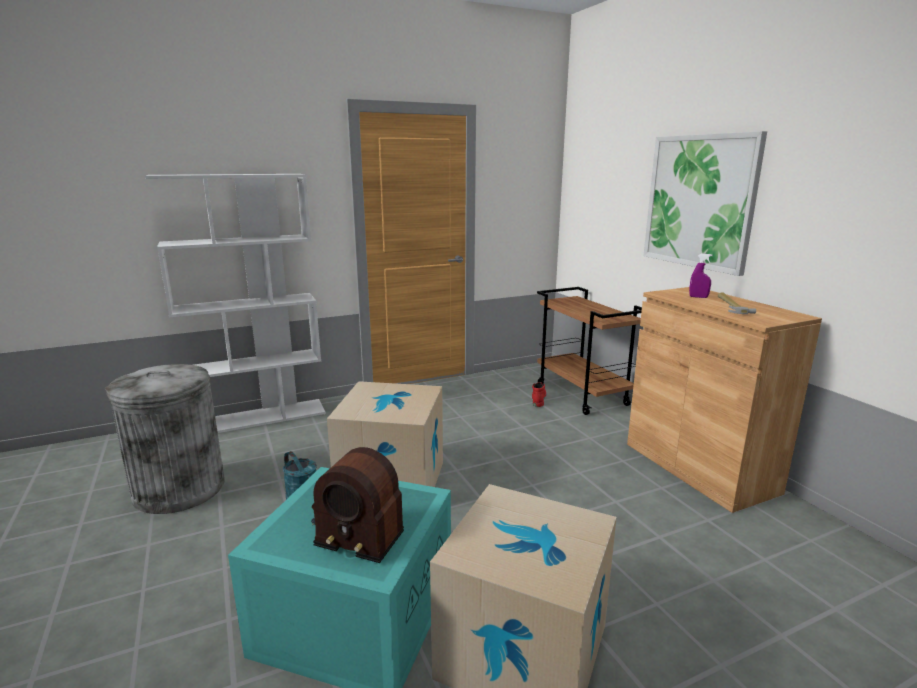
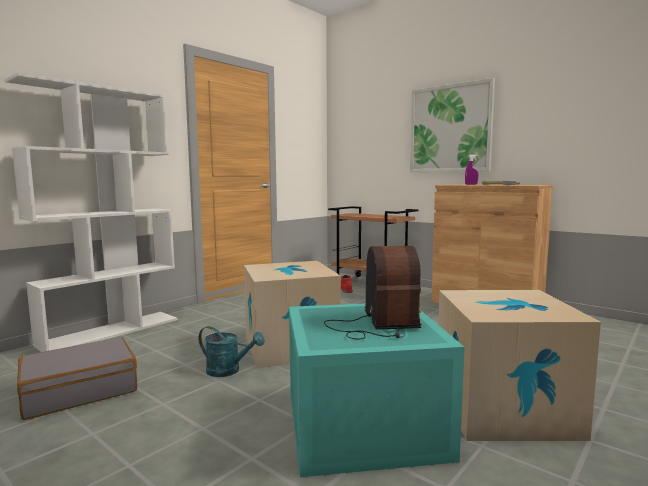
camera: 25 degrees left, 10 degrees down
(179, 489) = (79, 390): grey trash can -> grey suitcase
(358, 526) = (377, 325): radio -> radio turned 90 degrees counterclockwise

